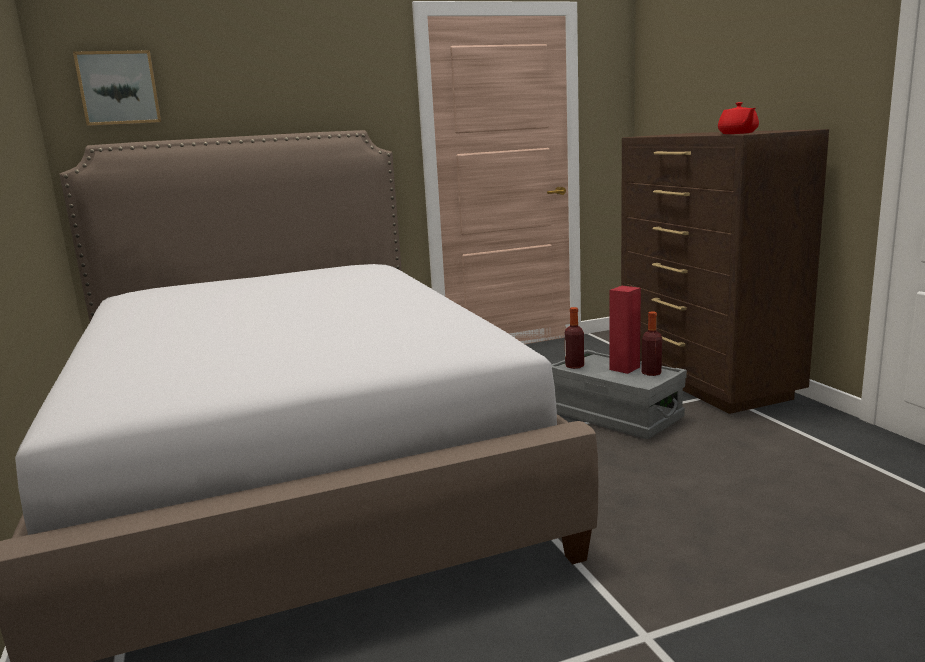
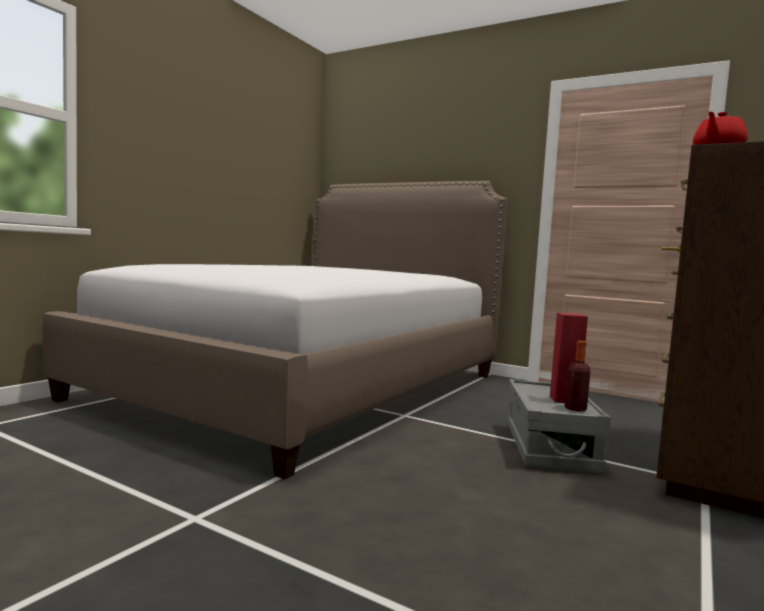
camera: 50 degrees right, 10 degrees down
(119, 88) = (357, 153): picture -> none
(574, 366) = (532, 386): bottle -> none

